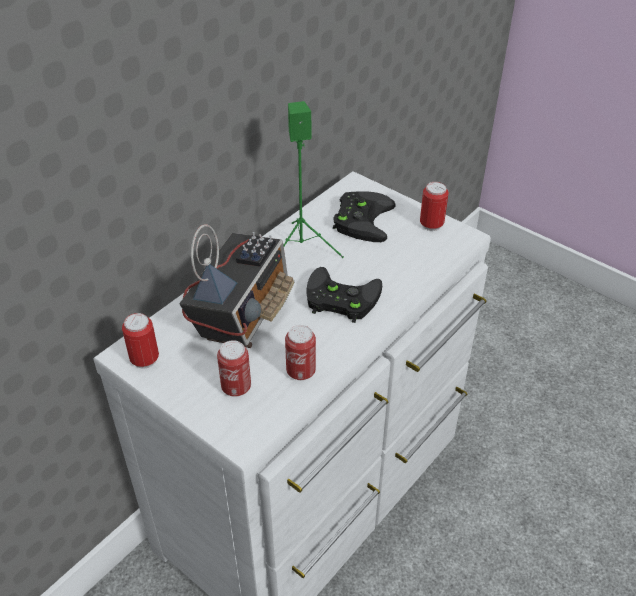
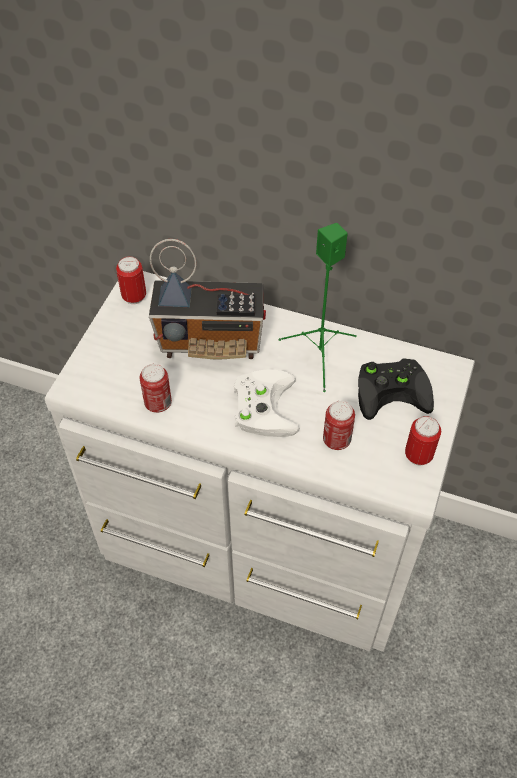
camera: 70 degrees right, 10 degrees up
(236, 387) = (124, 365): can -> can (336, 440)
(338, 299) = (262, 405): black game controller -> white game controller

